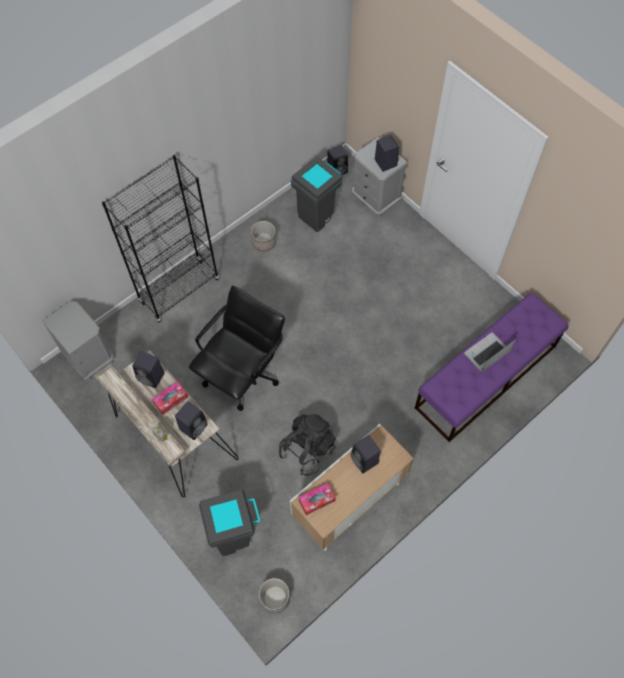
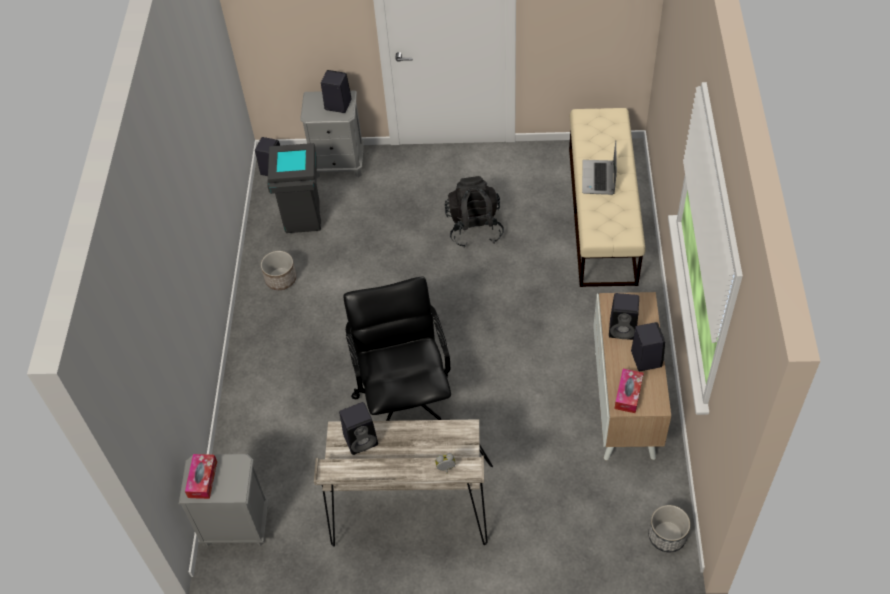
camera: 45 degrees left, 10 degrees down
(171, 400) = (405, 440): tissue box -> tissue box (202, 479)
(179, 290) = (252, 387): black bookcase -> none
(194, 426) = (454, 439): black speaker -> black speaker (645, 358)
(235, 535) = (571, 525): grey trash can -> none
(307, 449) = (539, 399): black backpack -> black backpack (474, 227)
(486, 377) = (602, 215): purple bench -> beige bench

